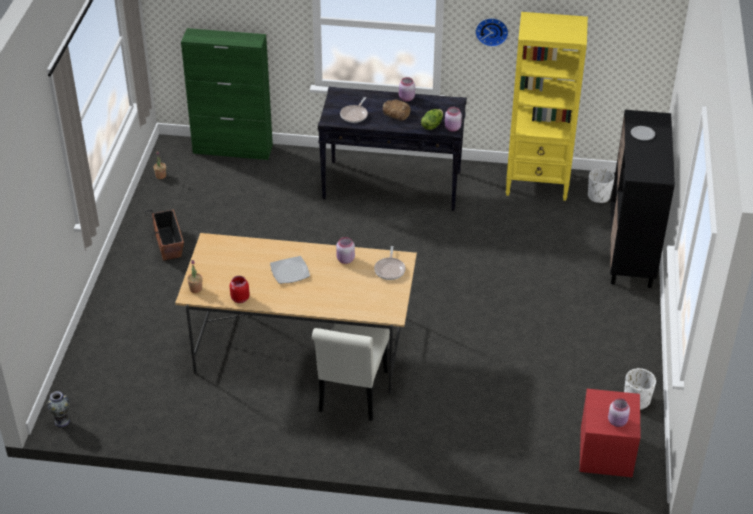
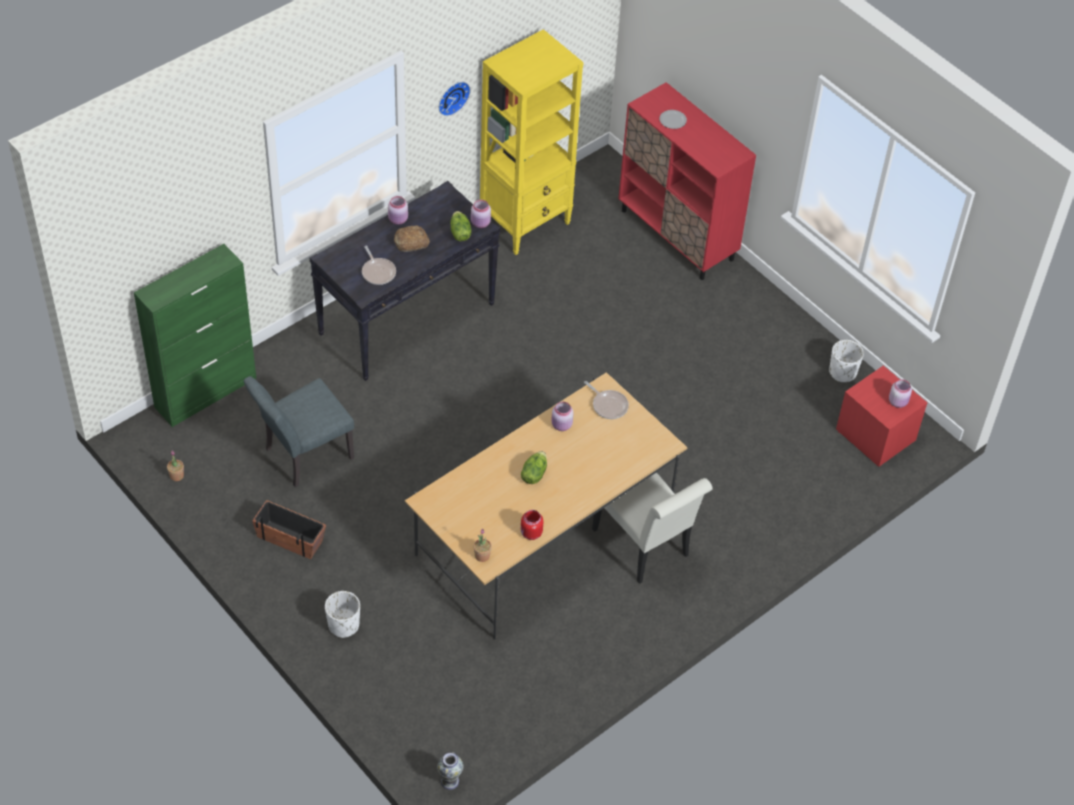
camera: 50 degrees left, 10 degrees up
(235, 211) = (303, 456): none -> grey chair
(289, 271) = (533, 474): plate -> lettuce
(598, 196) = (590, 199): white planter -> white planter (343, 625)
(631, 250) = (677, 235): black cabinet -> red cabinet

